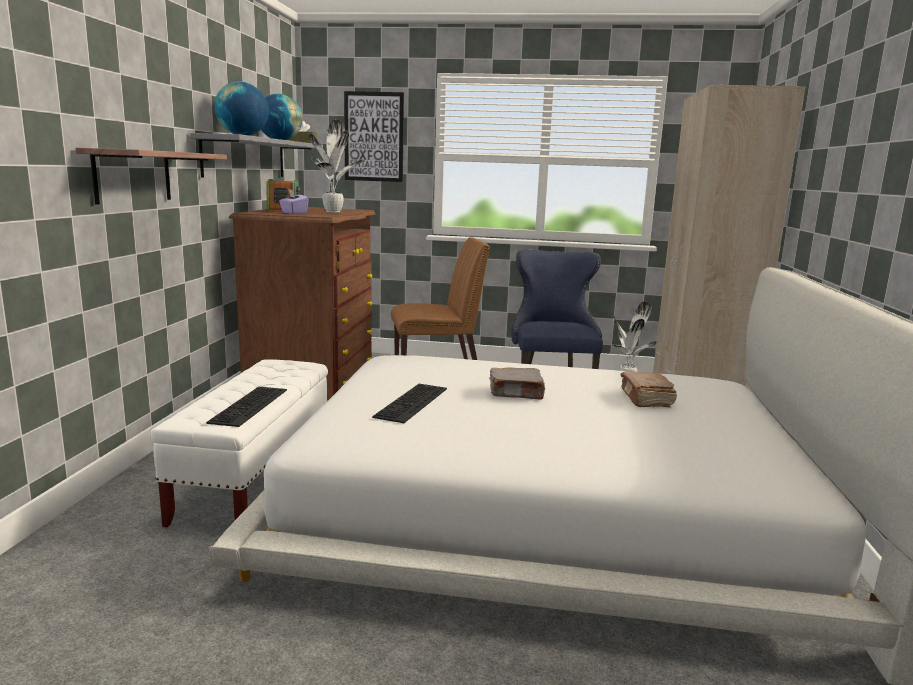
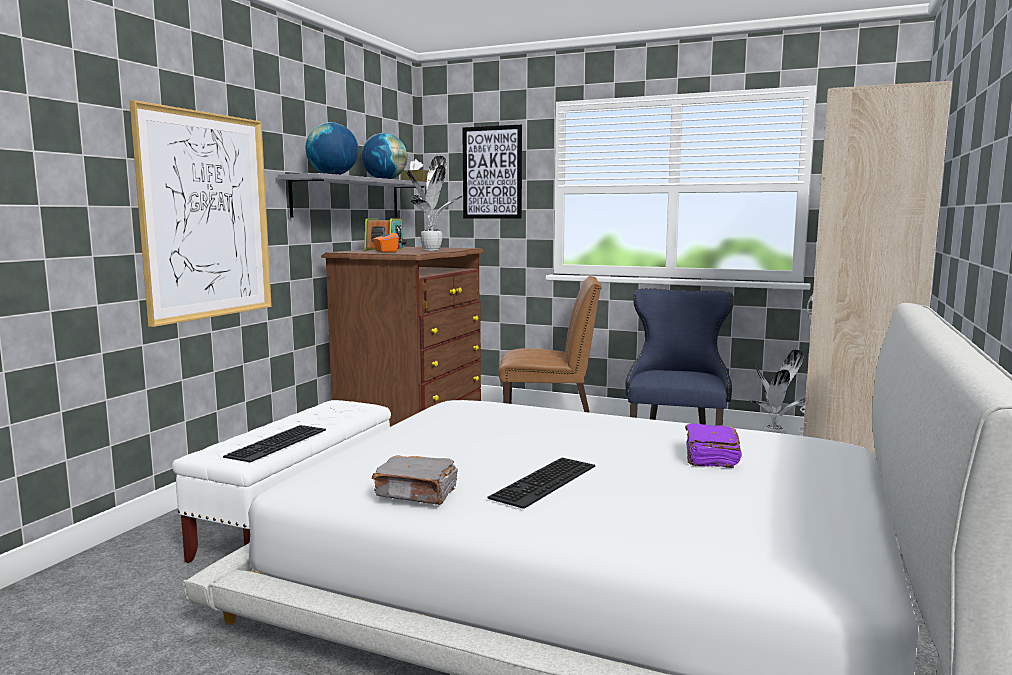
camera: 15 degrees right, 5 degrees down
(133, 176) = (206, 216): shelf -> picture
(293, 213) = (385, 252): purple tissue box -> orange tissue box
(413, 403) = (435, 448): keyboard -> keyboard (546, 482)
(516, 393) = (558, 444): grey book -> grey book (417, 493)
(646, 399) = (710, 457): brown book -> purple book

